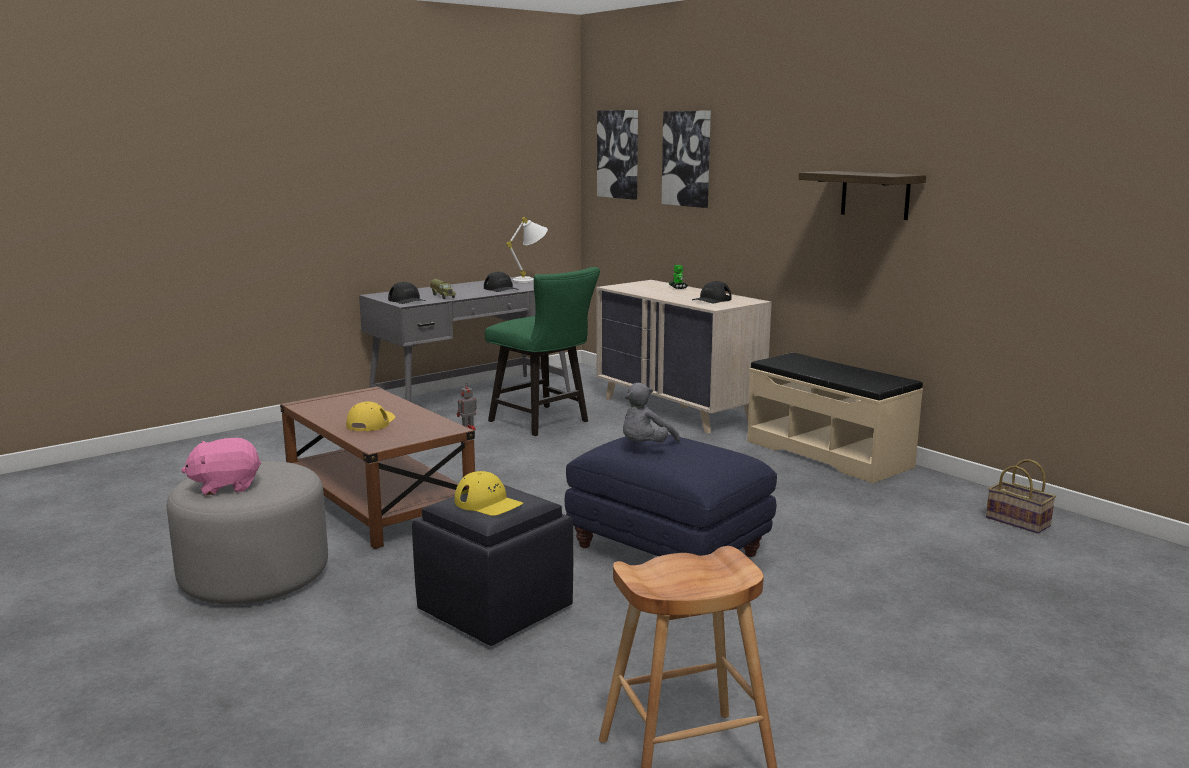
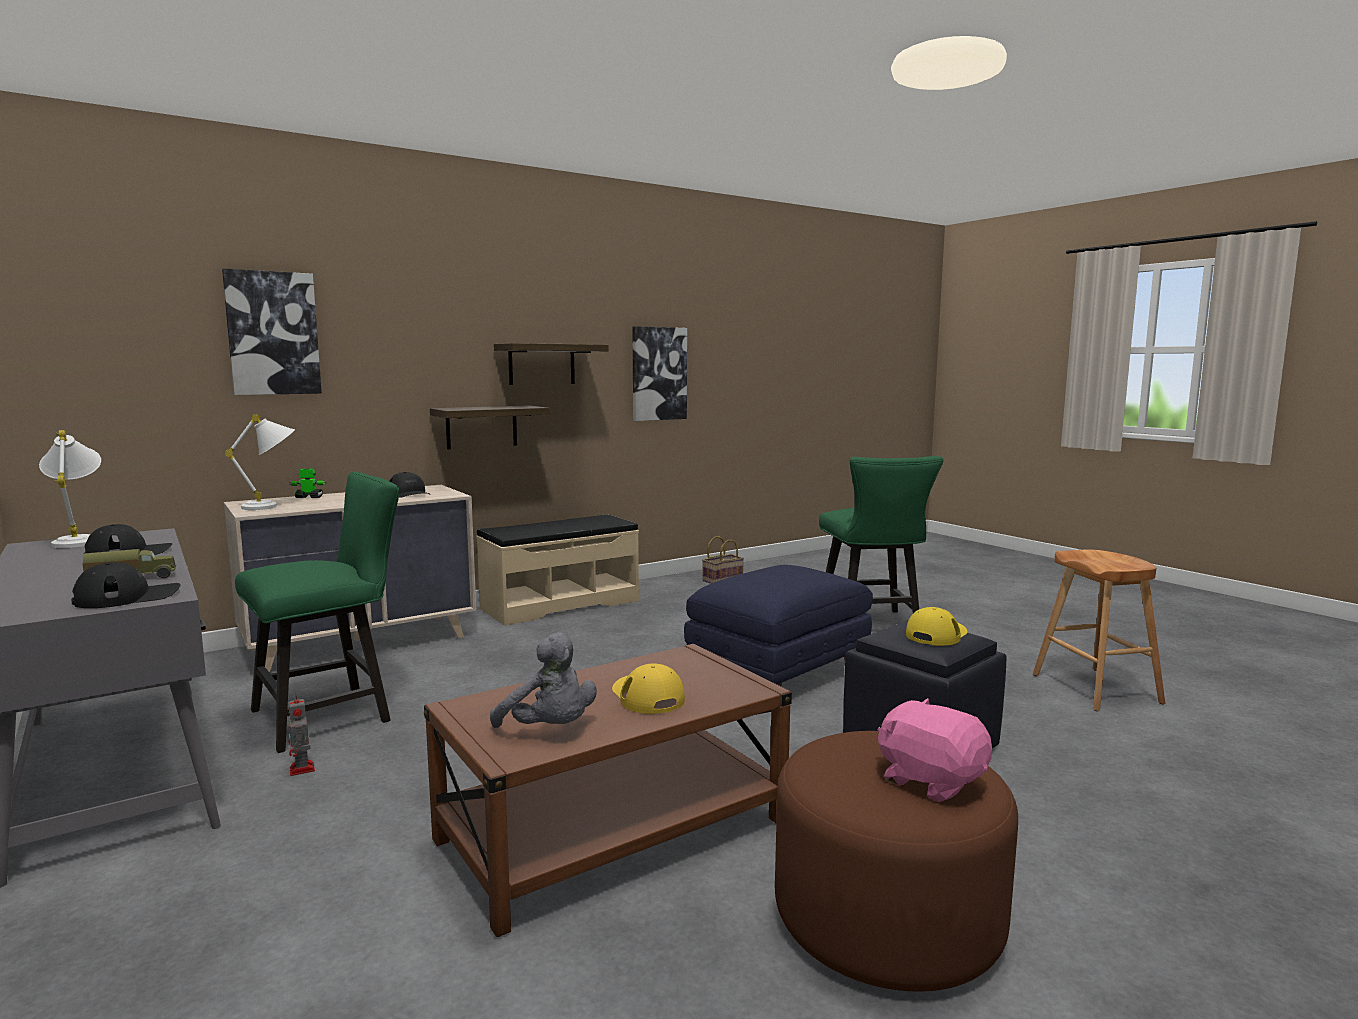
camera: 85 degrees left, 5 degrees down
(226, 486) = (931, 780): pink plush toy -> pink plush toy turned 150 degrees clockwise
(255, 575) = (887, 918): grey ottoman -> brown ottoman
(371, 423) = (647, 696): yellow cap -> yellow cap turned 45 degrees clockwise
(619, 154) = (105, 327): picture -> picture (658, 373)
(637, 287) = (272, 506): none -> white table lamp
(645, 447) = (778, 581): grey plush toy -> grey plush toy (550, 729)
(813, 254) = (481, 427): none -> shelf
(876, 612) = (872, 626): none -> green chair

